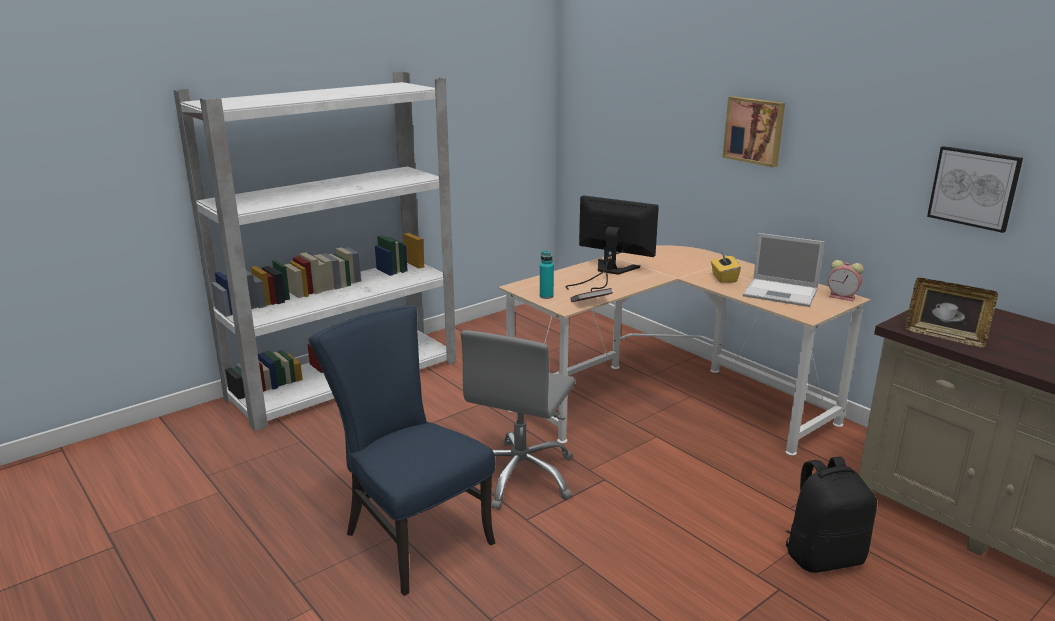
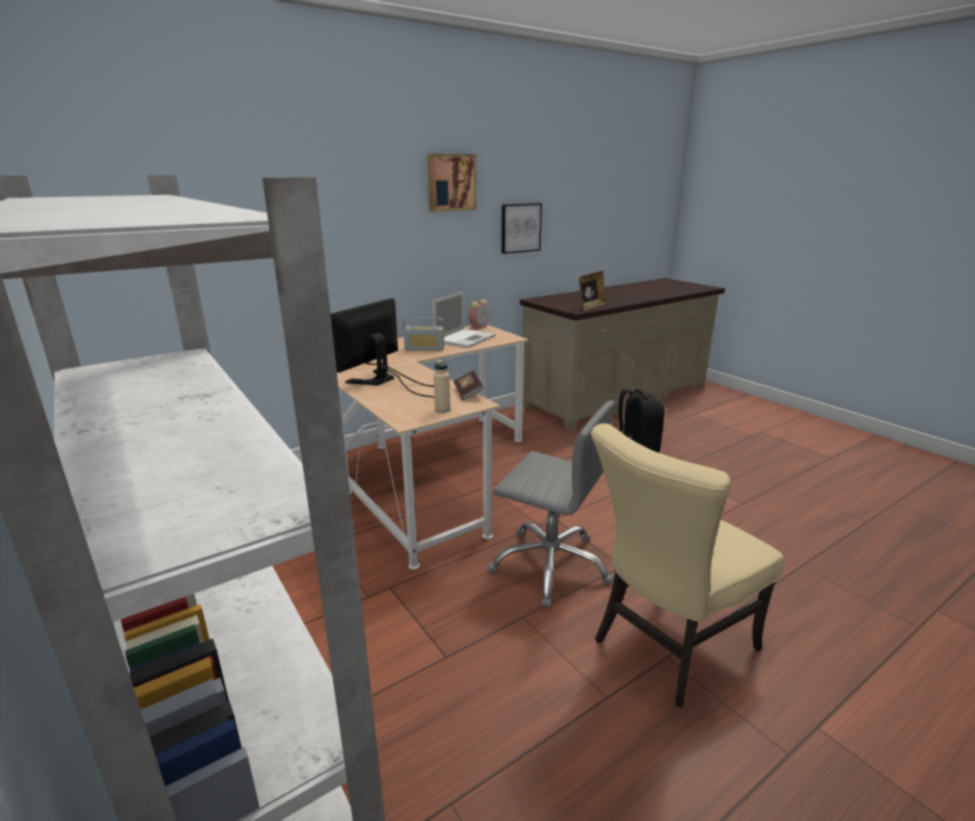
camera: 85 degrees left, 0 degrees up
(411, 535) = (667, 646): blue chair -> beige chair
(546, 296) = (442, 409): turquoise bottle -> beige bottle
(723, 278) = (424, 348): yellow tissue box -> radio
(754, 130) = (364, 221): picture -> picture (451, 182)

